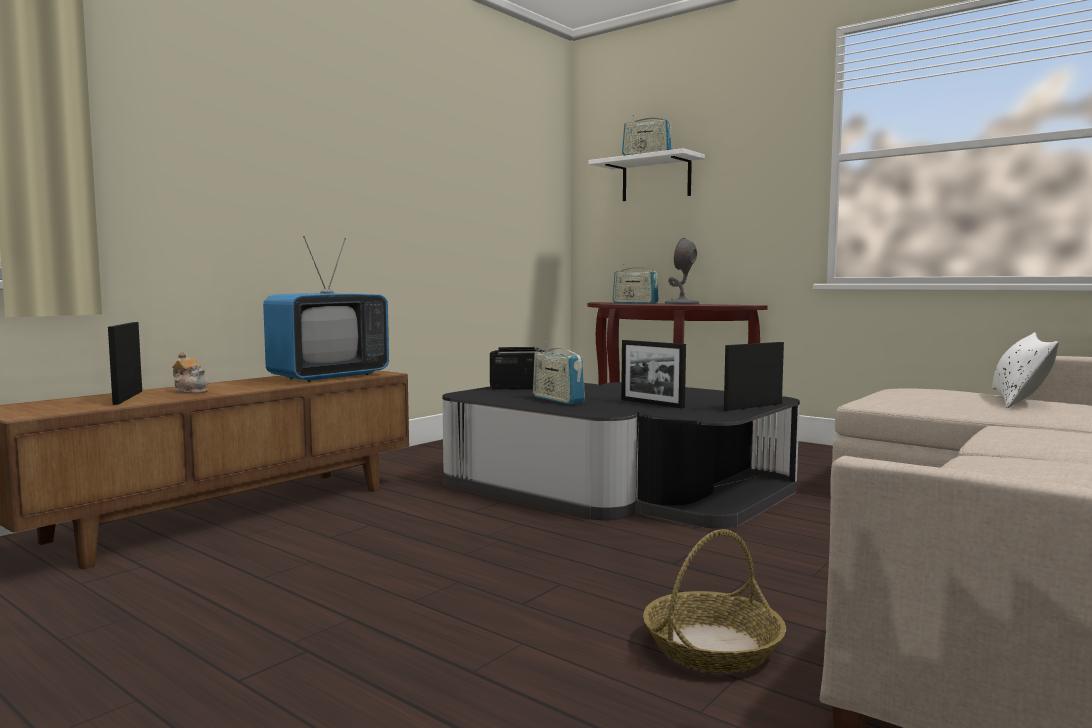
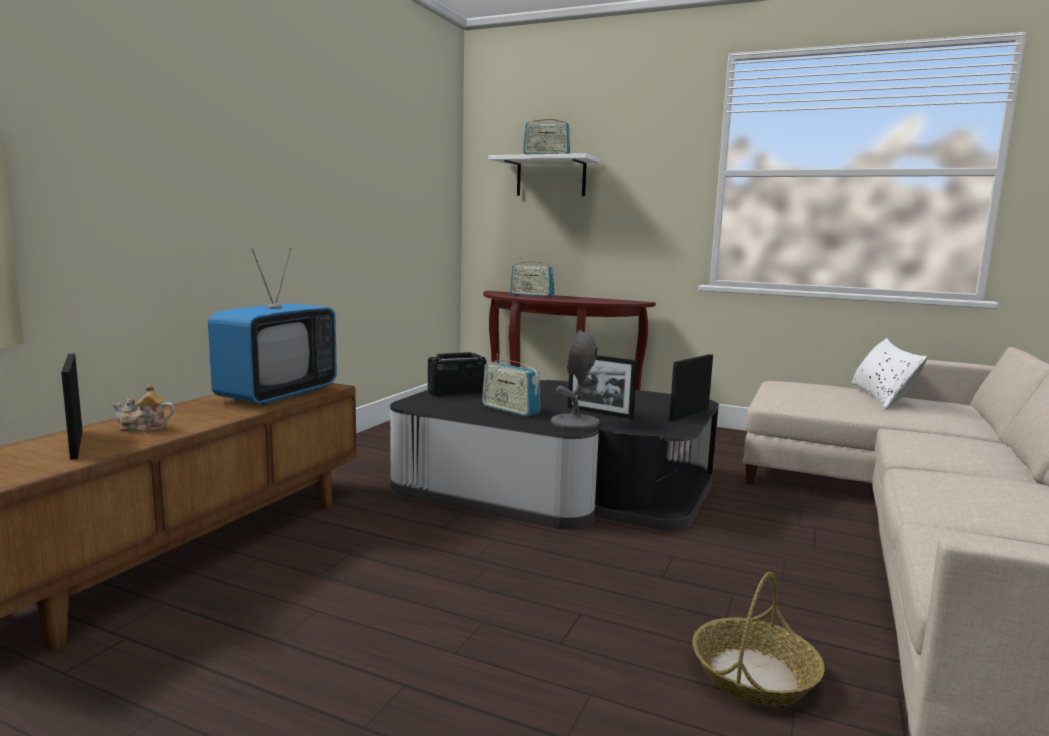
camera: 15 degrees left, 5 degrees up
(191, 391) = (144, 428): teapot -> teapot turned 150 degrees clockwise
(681, 304) = (577, 298): grey table lamp -> grey table lamp (575, 423)

